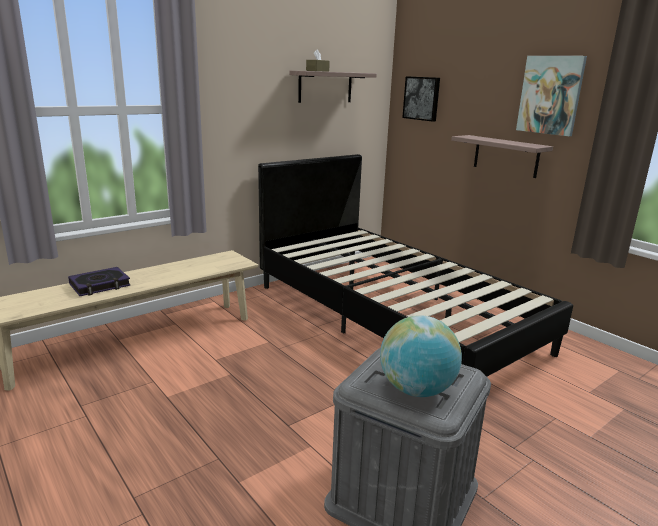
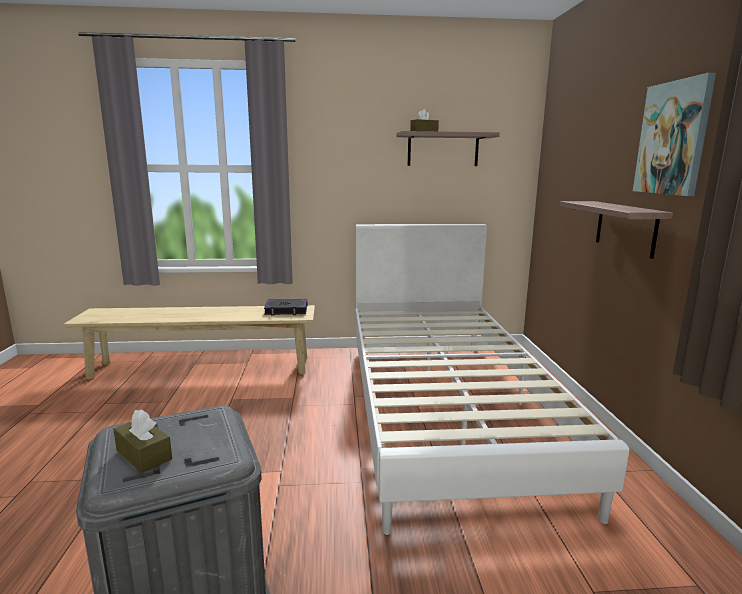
camera: 35 degrees right, 5 degrees down
(100, 285) = (175, 312): book -> book (286, 310)
(392, 317) = (444, 408): black bed -> white bed
(417, 390) = (144, 454): globe -> brown tissue box
(422, 98) = (560, 159): picture -> none

